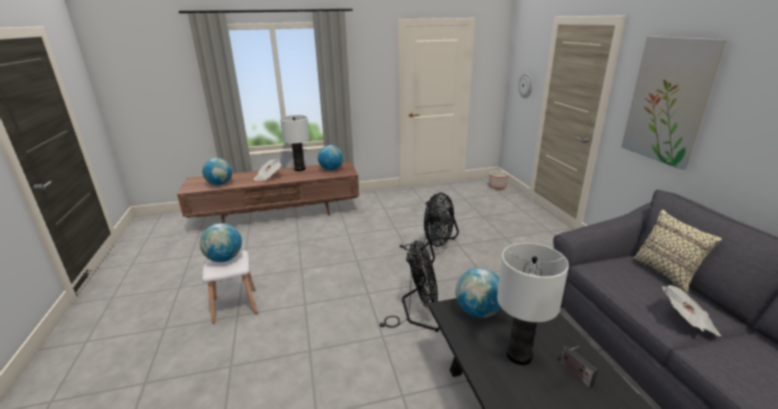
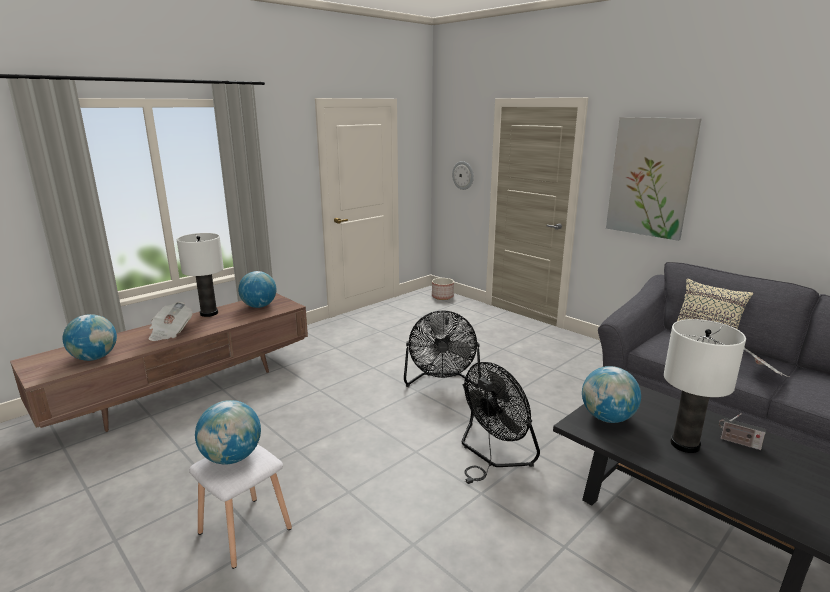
camera: 30 degrees left, 5 degrees down
(432, 248) = (439, 380): black fan -> black fan turned 90 degrees clockwise

